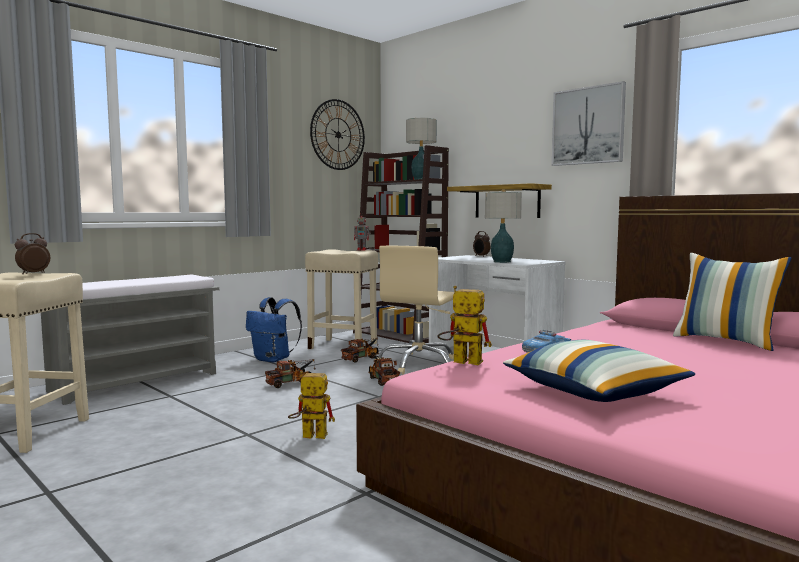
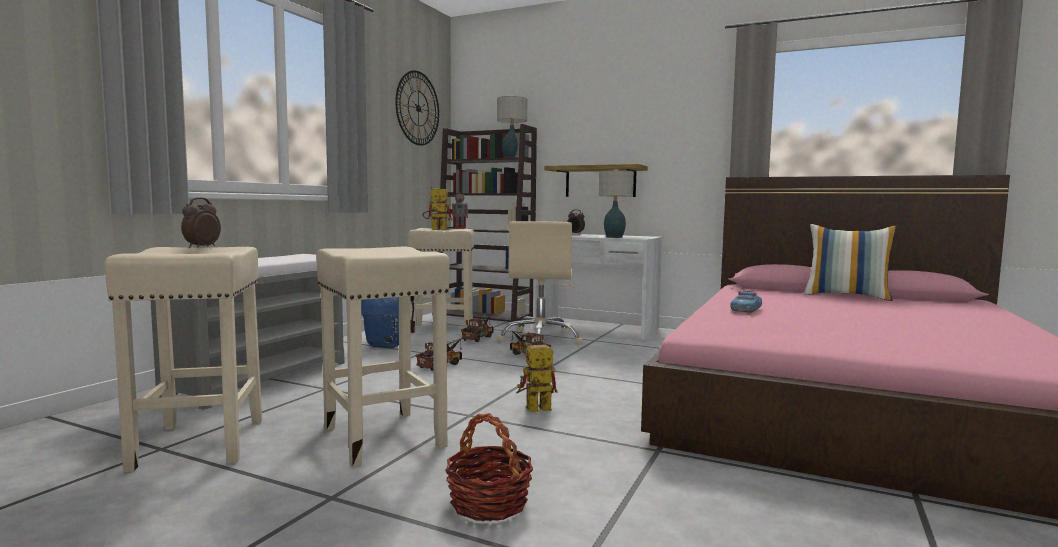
camera: 20 degrees left, 0 degrees up
(150, 518) = (488, 503): none -> basket
(153, 445) = (382, 436): none -> beige stool
(460, 362) = (705, 321): toy robot -> toy robot (435, 230)
(588, 126) = (684, 113): picture -> none
(594, 392) = (850, 335): pillow -> none

